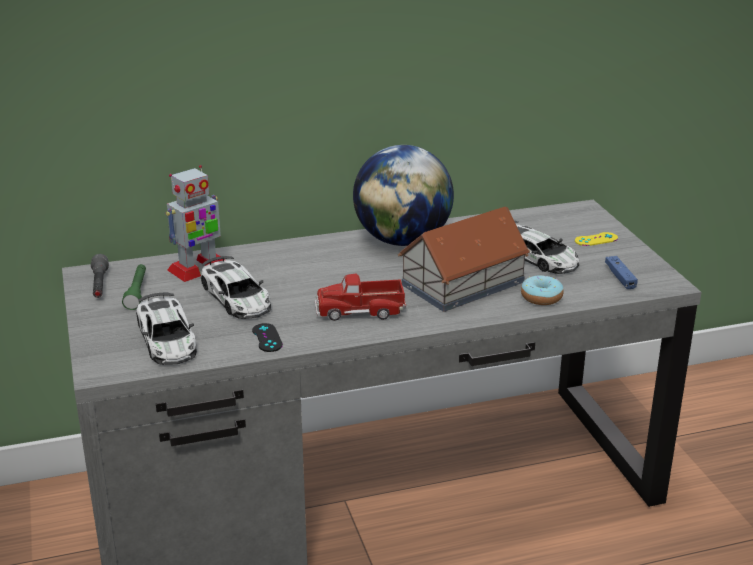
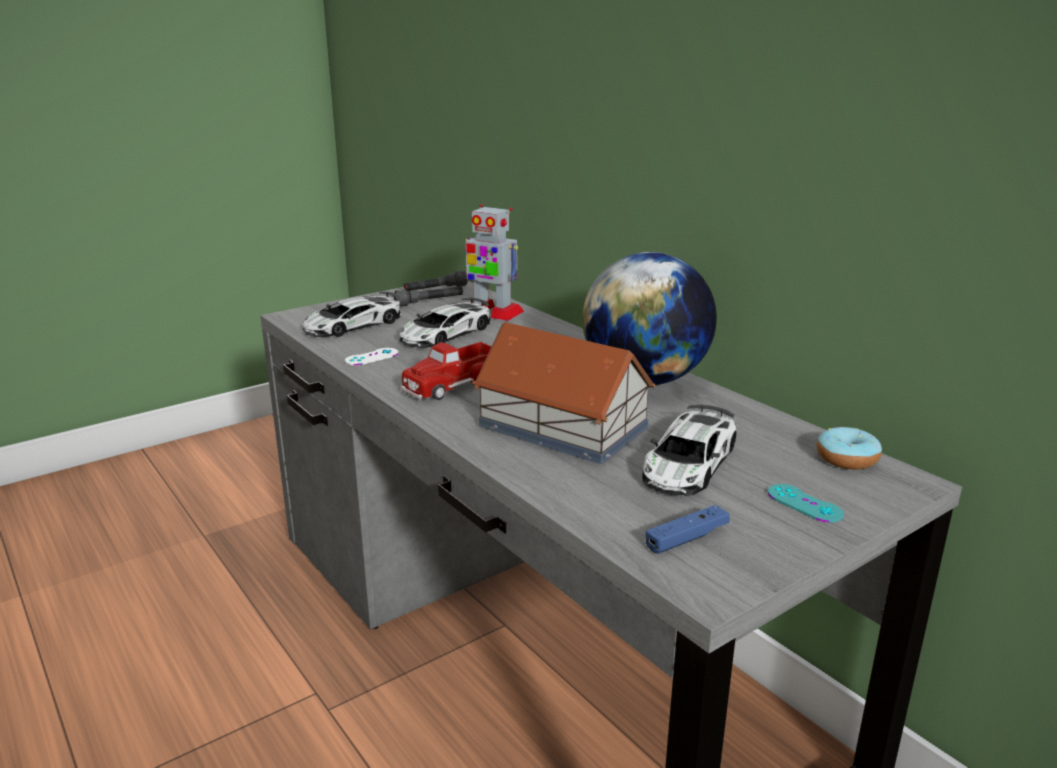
camera: 70 degrees right, 5 degrees down
(137, 292) = (430, 302): green flashlight -> grey flashlight
(267, 338) = (372, 357): black game controller -> white game controller
(360, 310) = (453, 385): toy truck -> toy truck turned 105 degrees counterclockwise
(541, 297) = (563, 481): donut -> donut (847, 458)
(596, 239) = (804, 503): yellow game controller -> turquoise game controller

